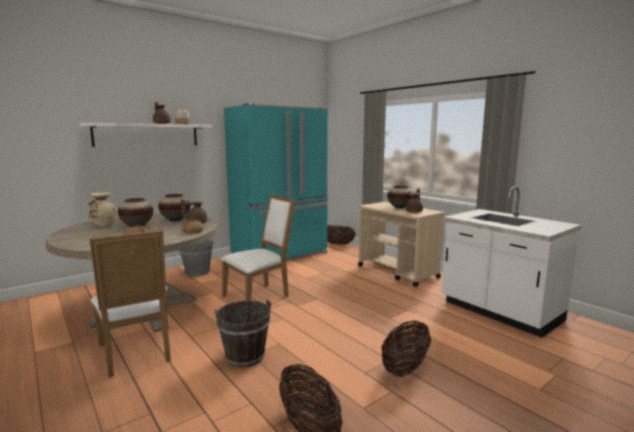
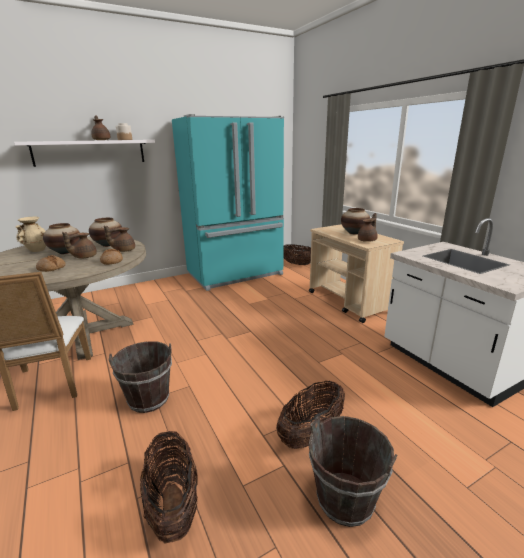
camera: 10 degrees right, 10 degrees up
(161, 229) = (84, 257): none -> brown teapot
(197, 272) = (148, 291): grey bucket -> none
(259, 296) = (195, 323): white chair -> none
(451, 407) = (344, 499): none -> brown bucket

